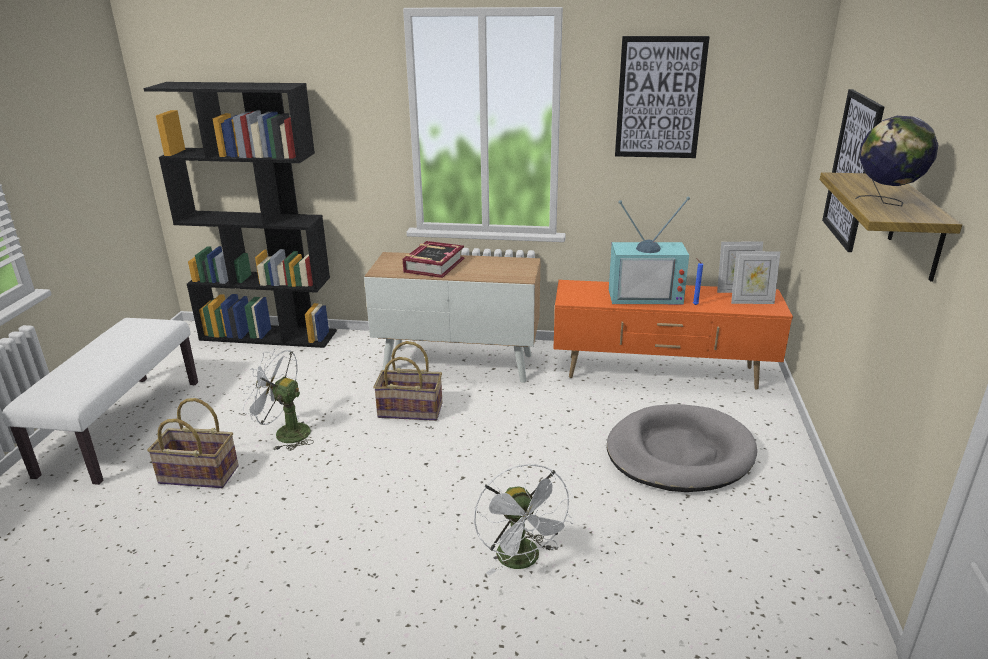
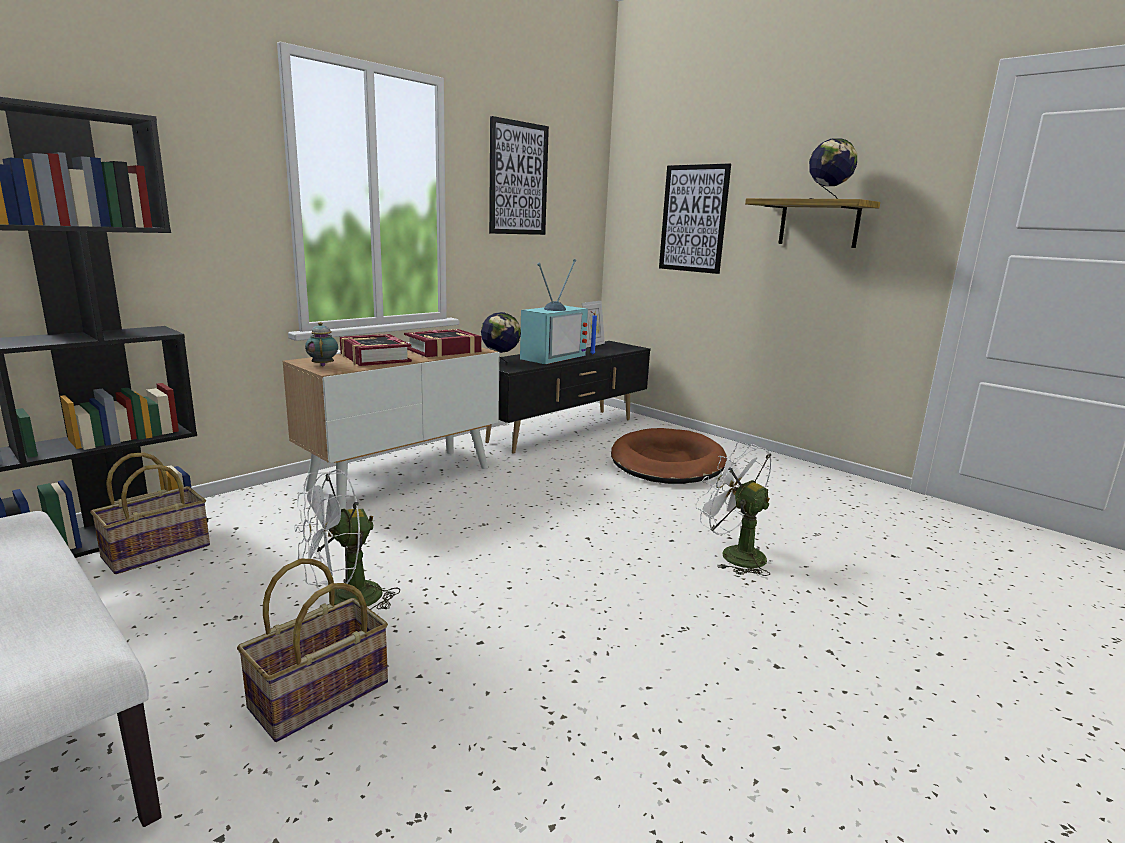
camera: 55 degrees left, 10 degrees down
(389, 264) = (323, 365): none -> teapot
(411, 410) = (437, 522): basket -> basket (156, 551)
(496, 270) = (443, 350): none -> book
(523, 561) = (733, 554): white fan -> white fan turned 150 degrees counterclockwise
(579, 289) = (500, 363): none -> globe
(661, 373) = (563, 431): orange tv stand -> black tv stand
(679, 453) = (667, 462): grey dog bed -> brown dog bed
(751, 302) = (614, 347): picture frame -> none

